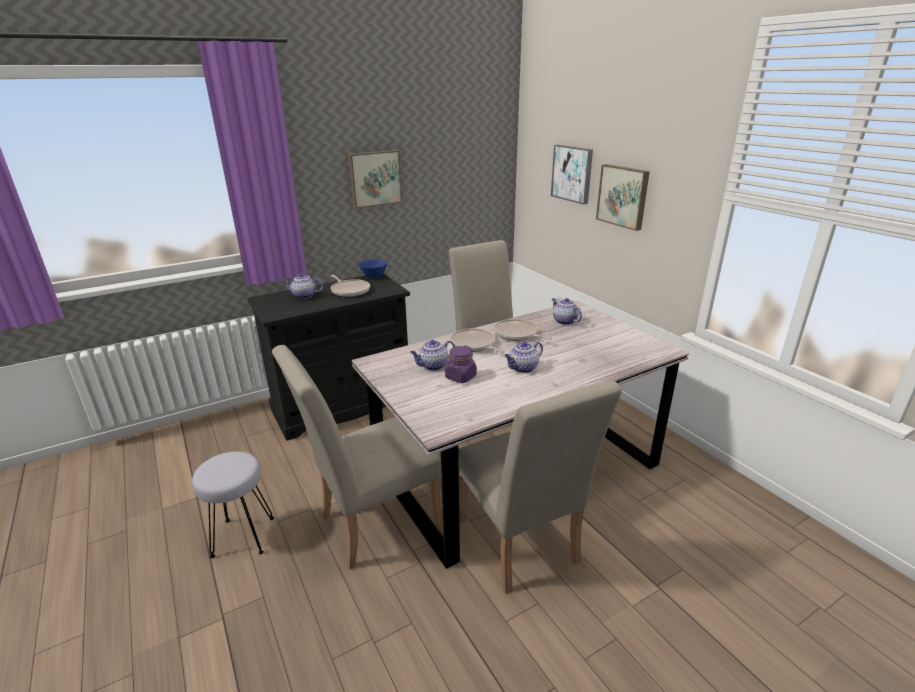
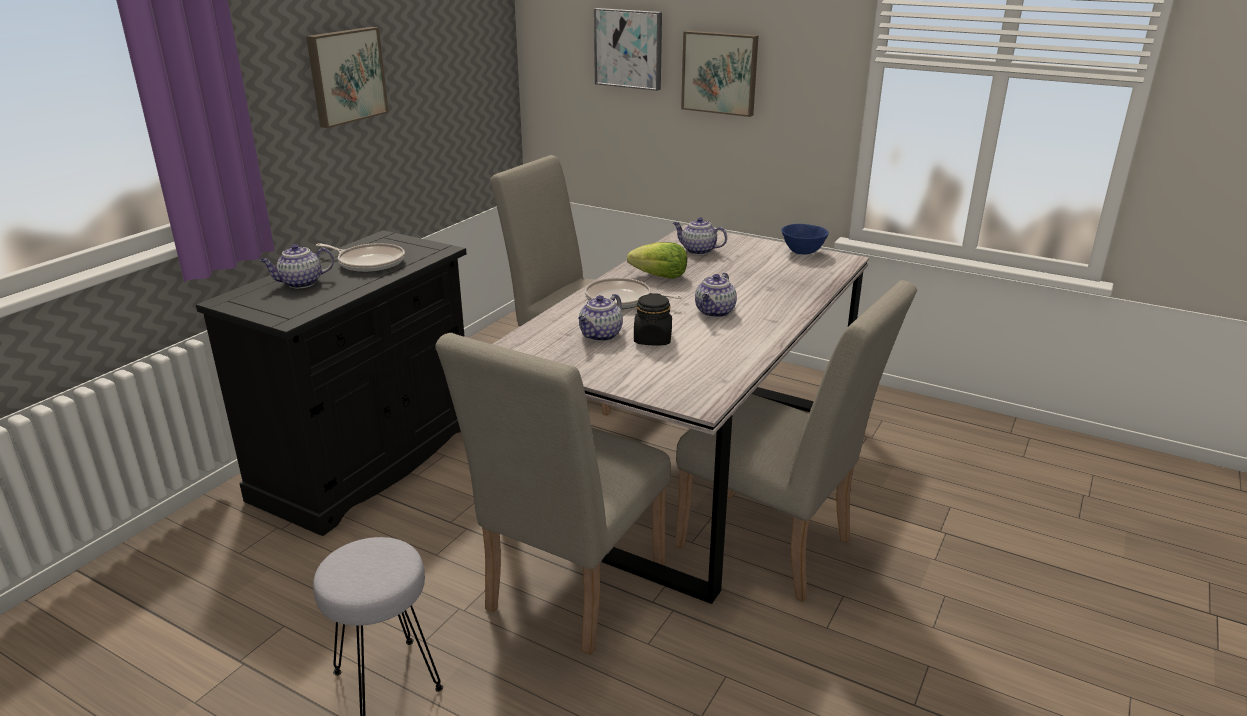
camera: 30 degrees left, 0 degrees up
(374, 277) = (380, 238): blue bowl -> blue bowl (802, 252)
(460, 377) = (652, 339): purple jar -> black jar
(517, 334) = (660, 277): frying pan -> lettuce

